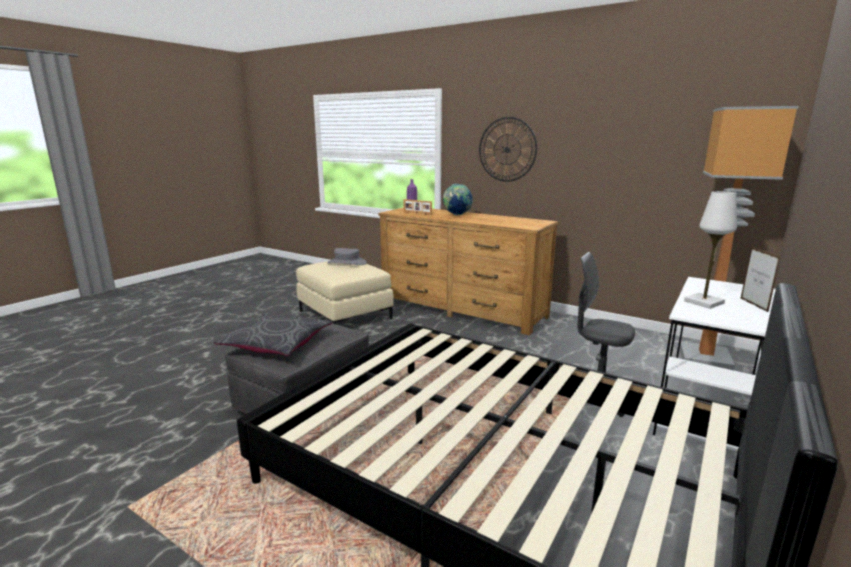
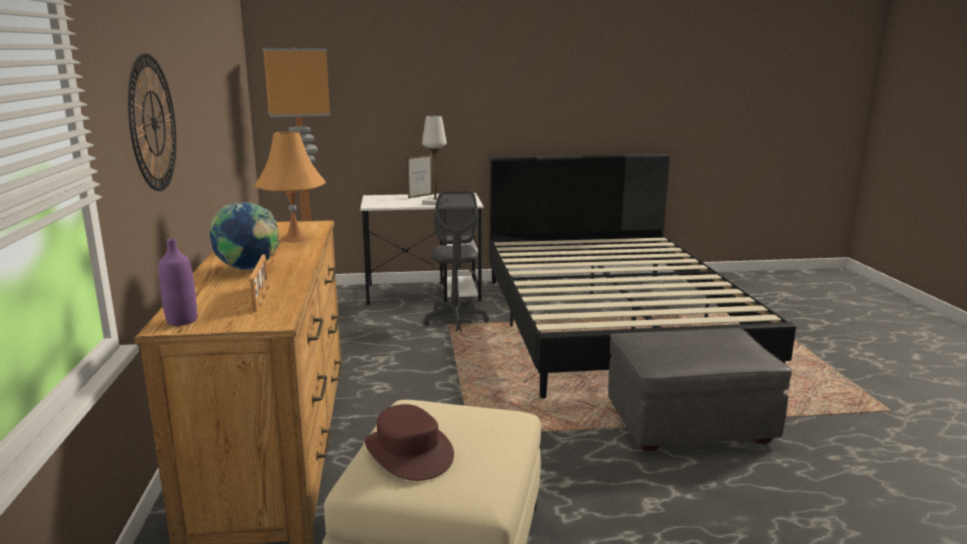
camera: 130 degrees left, 0 degrees up
(277, 343) = (726, 349): grey pillow -> none
(347, 263) = (408, 452): grey hat -> brown hat
(500, 222) = (294, 239): none -> orange table lamp

